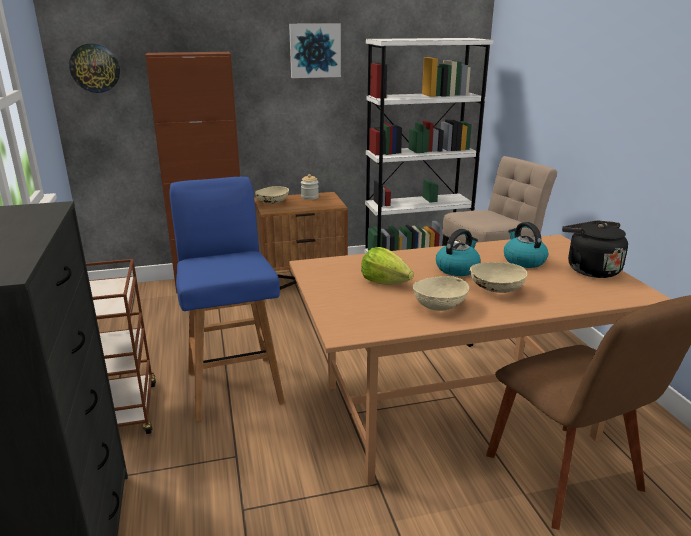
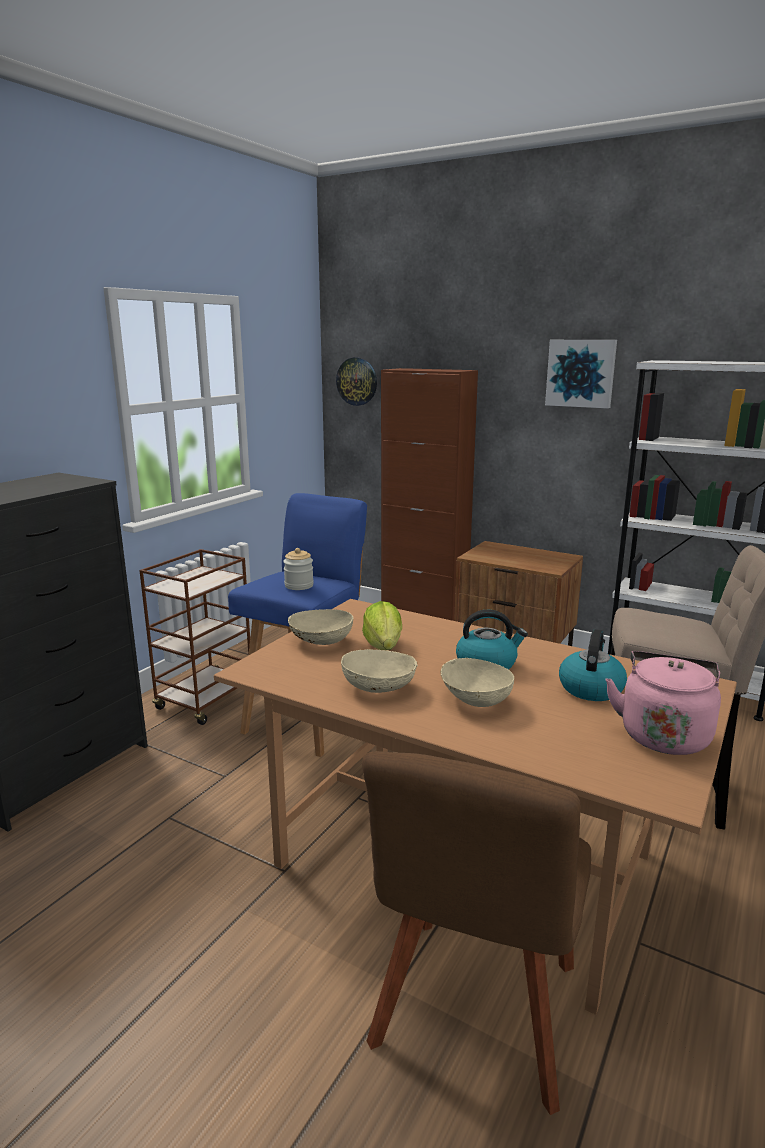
camera: 45 degrees right, 5 degrees down
(272, 203) = (490, 550): beige bowl -> beige bowl (321, 642)
(310, 197) = (541, 554): jar -> jar (299, 585)
(589, 269) = (663, 734): black kettle -> pink kettle

